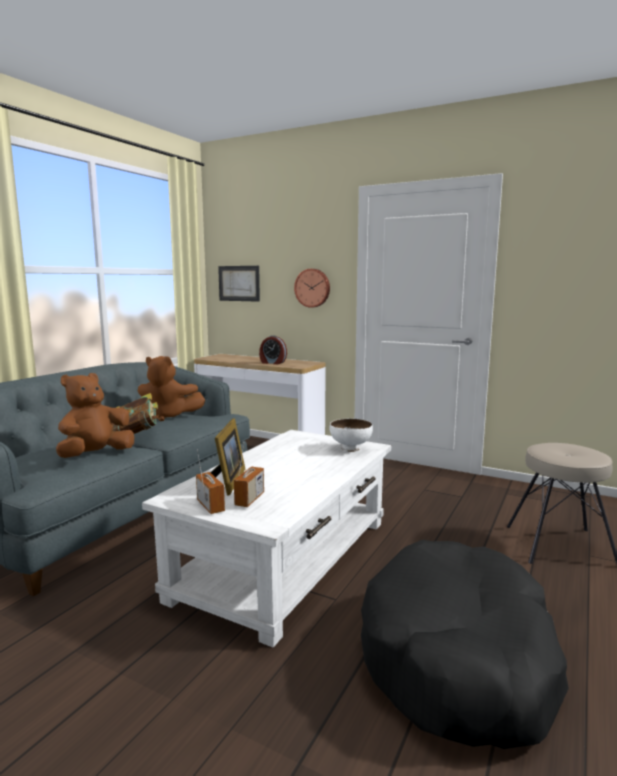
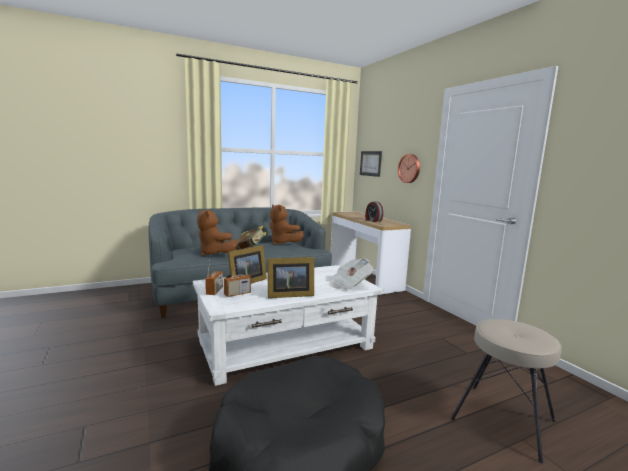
camera: 35 degrees right, 0 degrees up
(95, 455) = (214, 254): brown plush toy -> brown plush toy turned 120 degrees counterclockwise
(312, 480) = (288, 294): none -> picture frame
(350, 449) = (349, 284): white bowl -> newspaper

